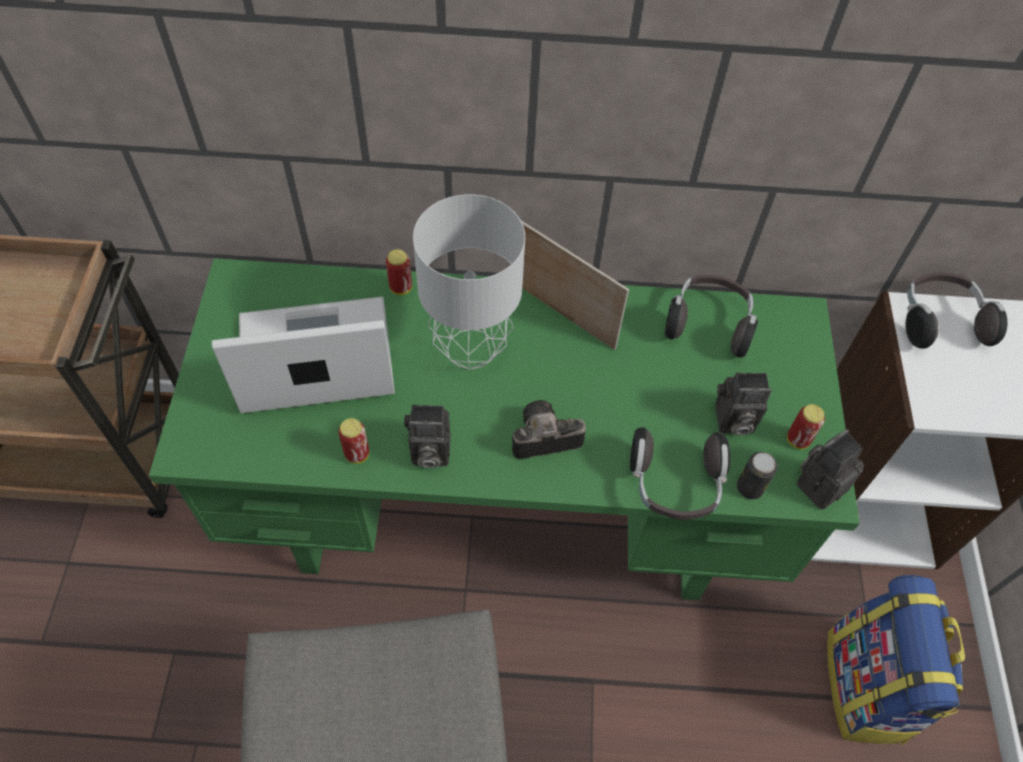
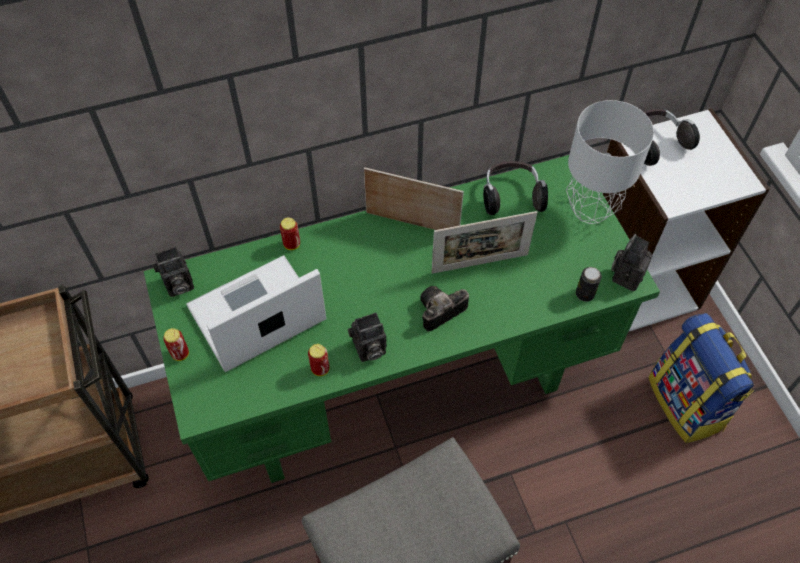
camera: 20 degrees left, 0 degrees up
(472, 350) = (363, 270): grey table lamp -> grey table lamp (591, 210)
(625, 395) = (480, 263): none -> picture frame
(675, 485) = (538, 310): headphones -> none
(732, 421) = (555, 255): camera -> camera (178, 286)
(797, 440) = (600, 252): can -> can (180, 354)

